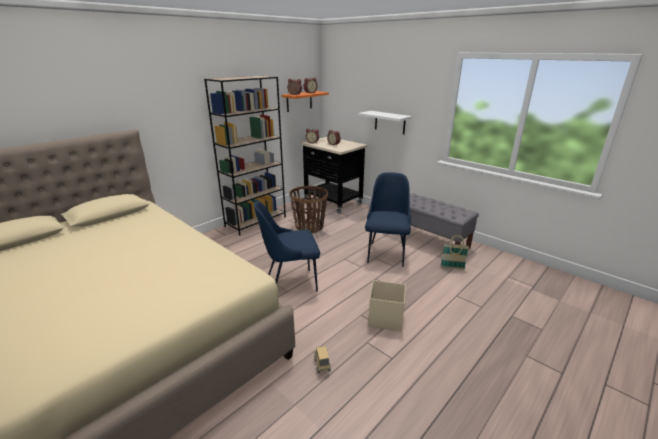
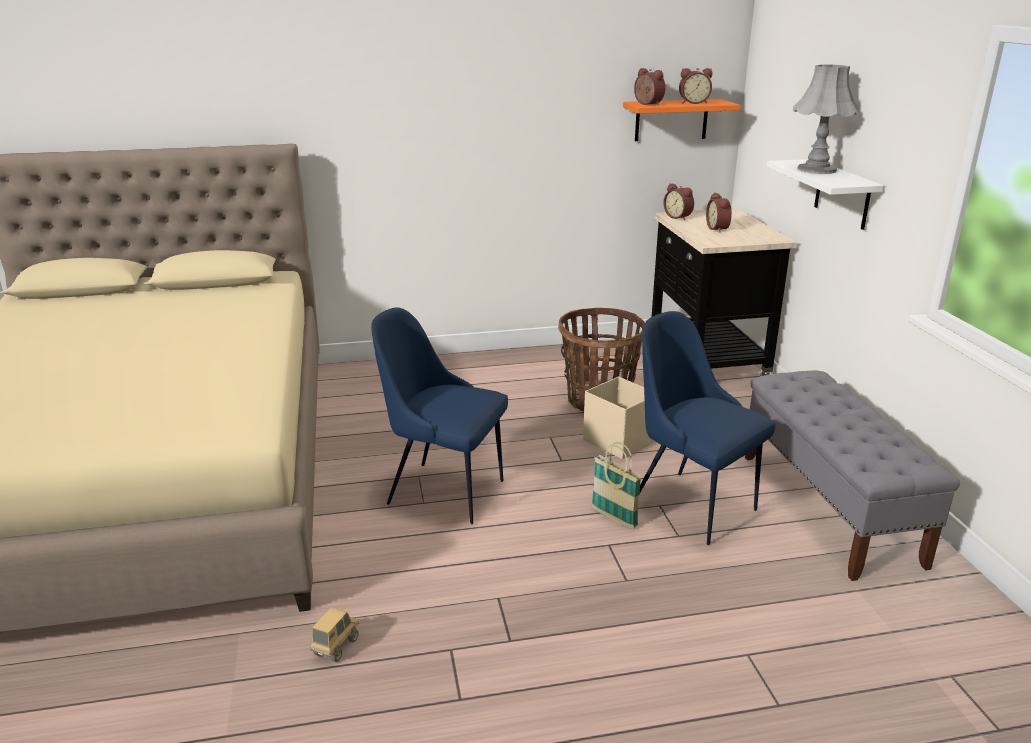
camera: 35 degrees right, 0 degrees up
(256, 221) = (512, 361): beige bookcase -> none
(381, 113) = (816, 169): none -> grey table lamp
(385, 318) = (534, 625): beige storage box -> beige storage box (618, 441)
(386, 254) = (691, 506): blue chair -> blue chair turned 90 degrees counterclockwise
(452, 268) = (816, 594): basket -> basket (614, 518)

